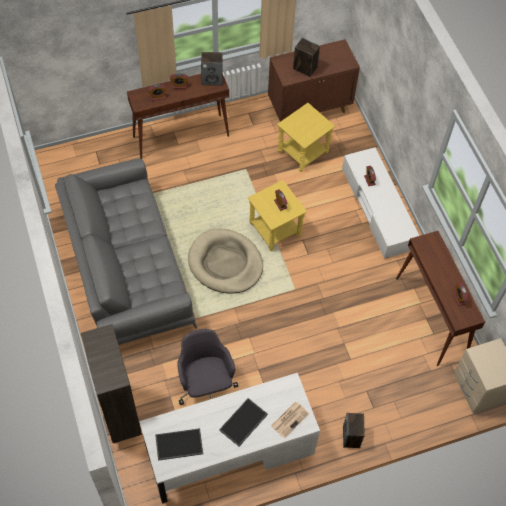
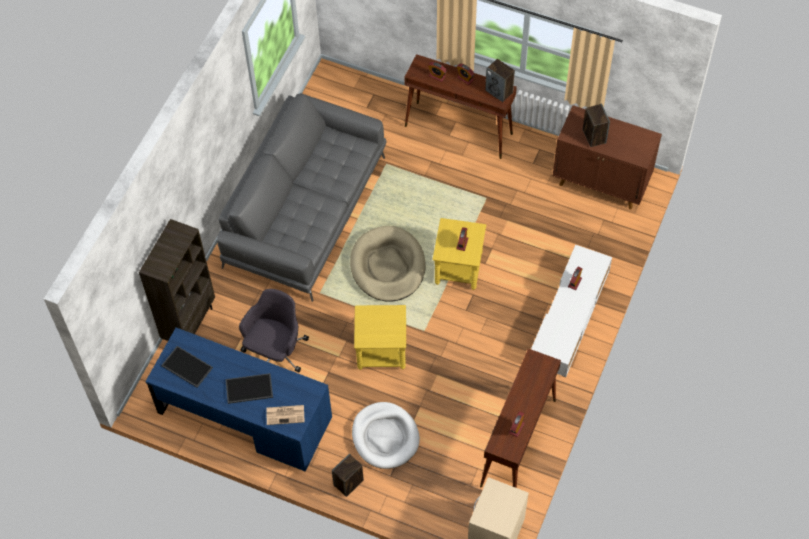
camera: 45 degrees right, 0 degrees up
(229, 450) = (244, 415): white desk -> blue desk
(303, 152) = (553, 219): yellow side table -> yellow side table (381, 352)
(343, 383) = (385, 437): none -> white dog bed

